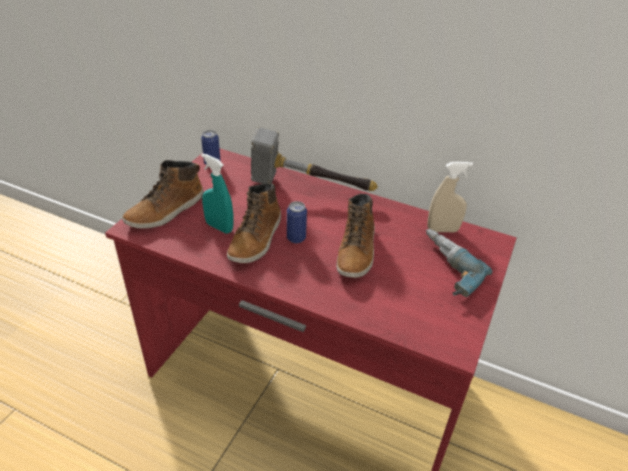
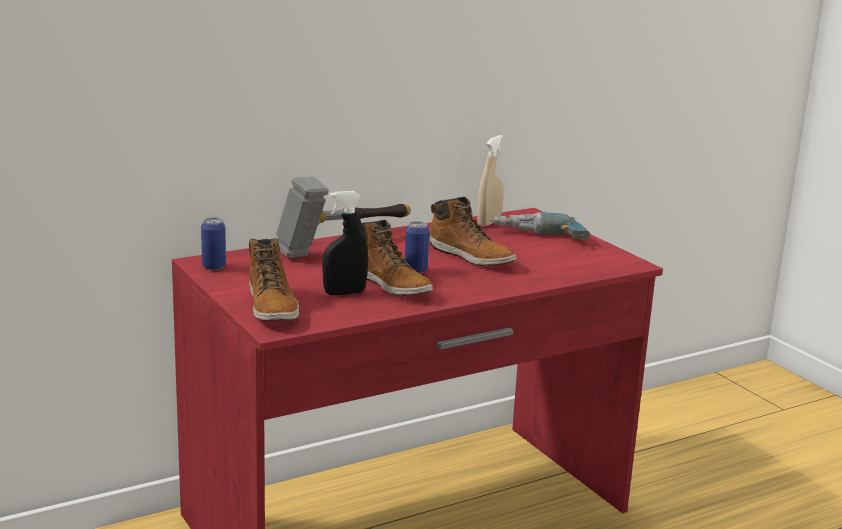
camera: 55 degrees left, 20 degrees down
(219, 227) = (344, 293): turquoise spray bottle -> black spray bottle

